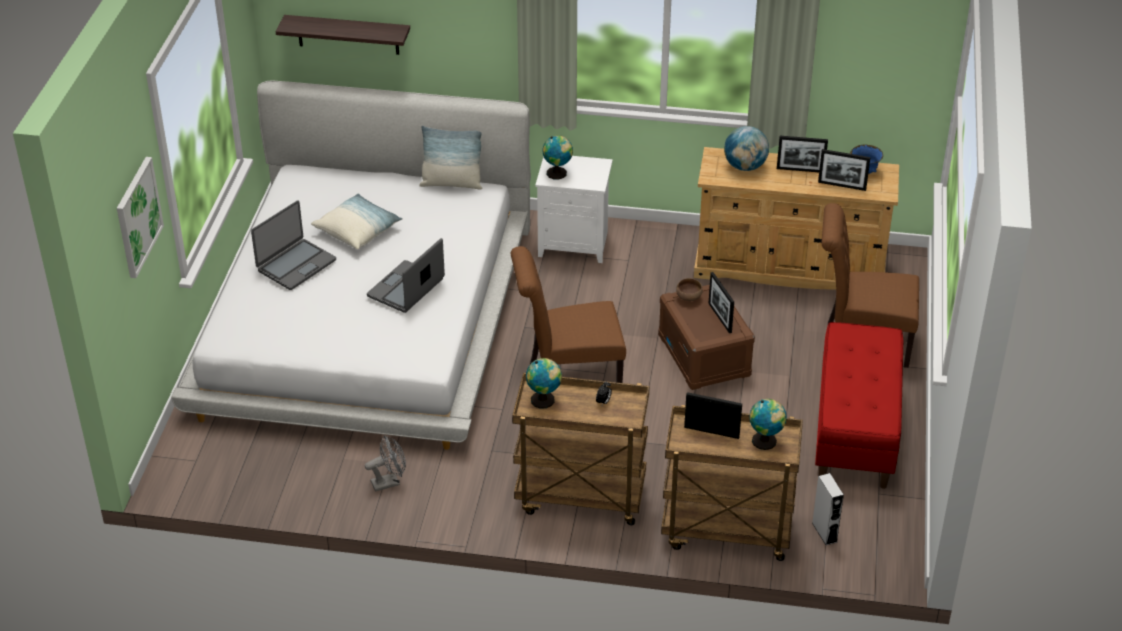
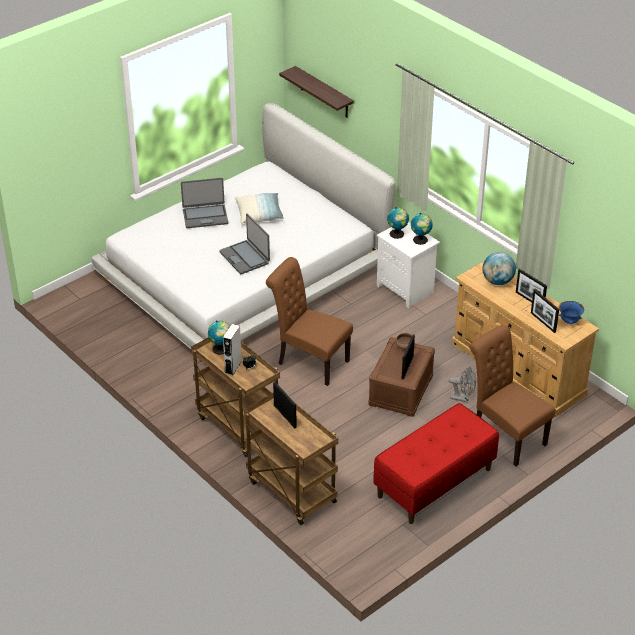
camera: 40 degrees right, 0 degrees up
(138, 217) = (83, 138): picture -> none
(389, 482) = (154, 362): grey fan -> grey fan (463, 398)
(406, 288) = (245, 257): laptop -> laptop turned 105 degrees counterclockwise
(452, 183) = (341, 213): pillow -> none
(766, 441) = (307, 438): globe -> globe (420, 240)
(824, 532) = (344, 525): grey speaker -> grey speaker (233, 367)

